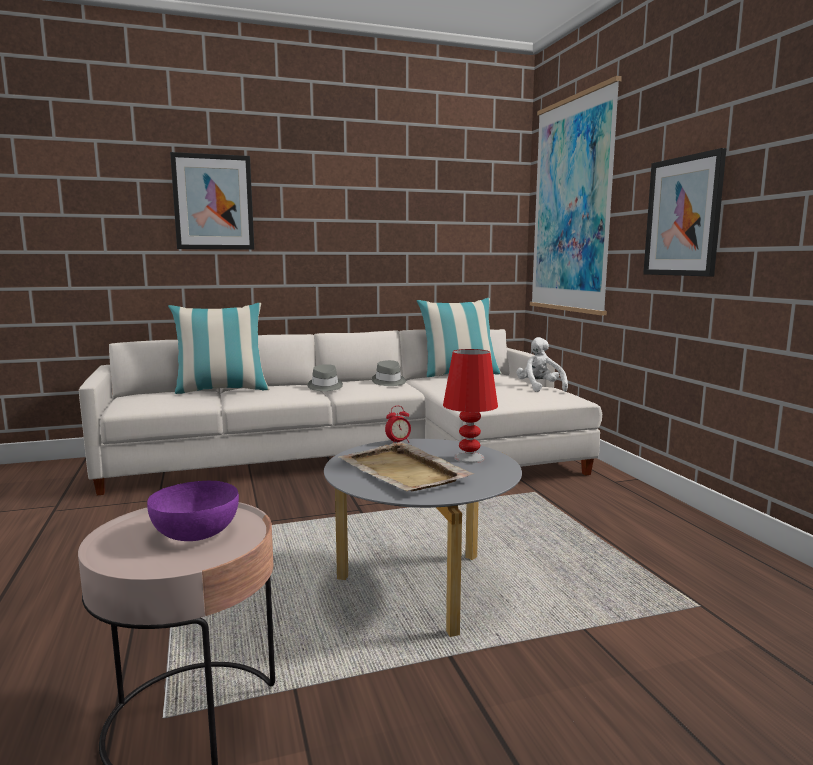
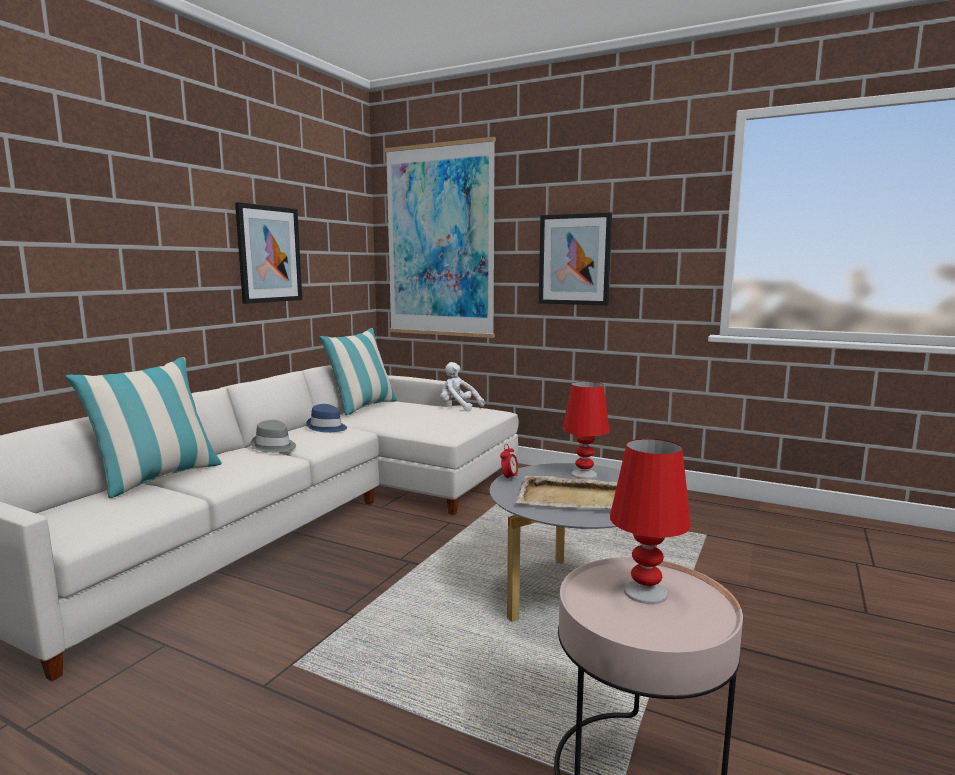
camera: 45 degrees left, 0 degrees up
(195, 532) = (644, 592): purple bowl -> red table lamp
(213, 202) = (74, 223): picture -> picture (269, 254)
(388, 382) = (327, 427): grey hat -> blue hat

